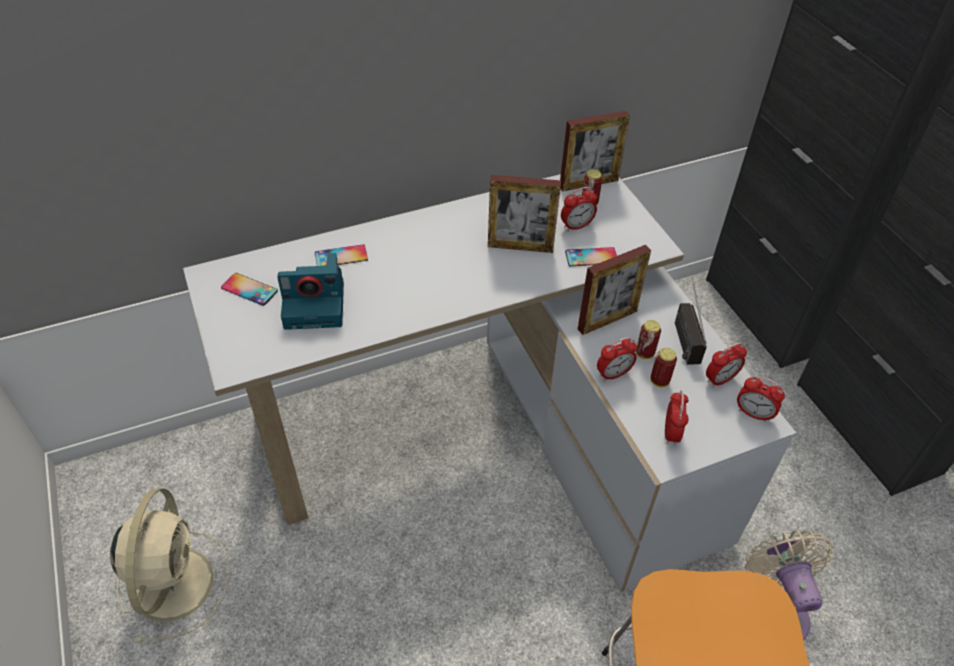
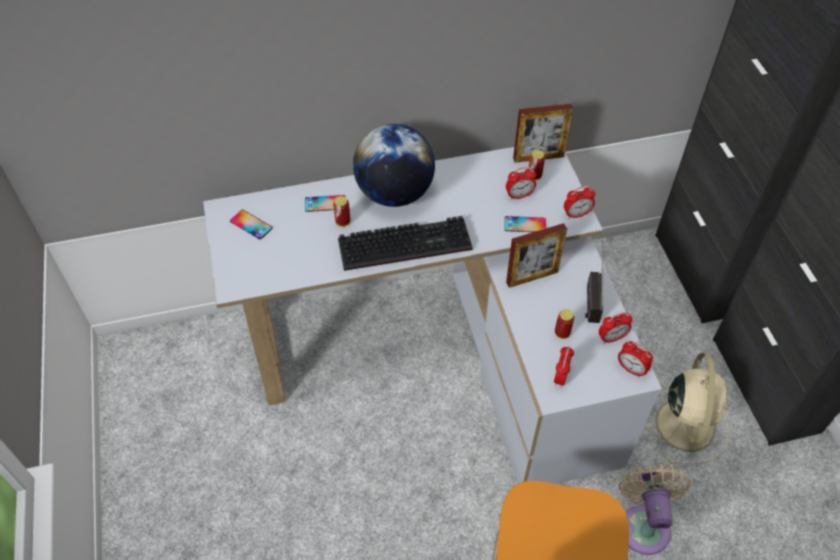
camera: 10 degrees right, 5 degrees up
(174, 580) = (179, 437): beige fan -> beige fan (685, 422)
(316, 304) = (300, 242): camera -> none
(426, 237) = (395, 193): none -> globe
(451, 291) = (406, 243): none -> keyboard
(520, 247) = (469, 209): picture frame -> none
(613, 374) = (526, 323): alarm clock -> alarm clock (576, 214)
(644, 353) = (555, 309): can -> can (343, 222)

